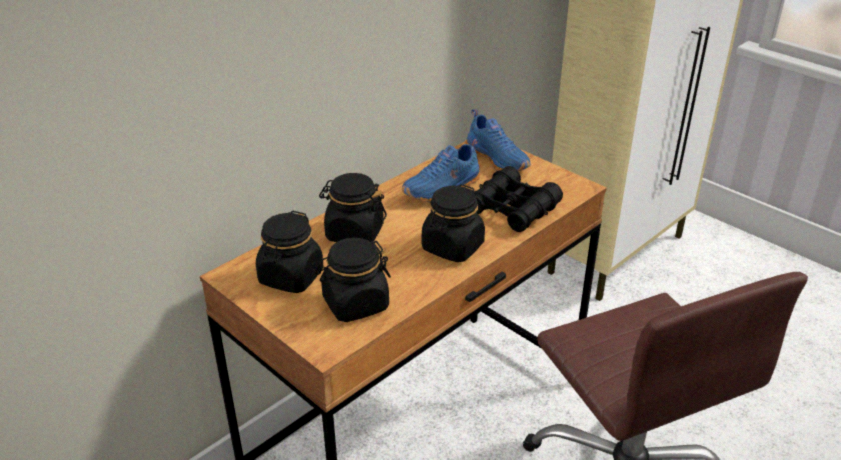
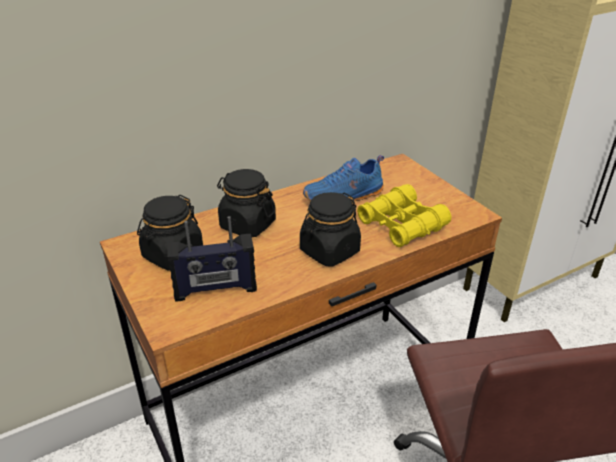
camera: 15 degrees right, 0 degrees up
(355, 304) = (215, 289): black jar -> radio
(498, 159) = (407, 178): blue shoe -> none
(512, 209) = (401, 225): black binoculars -> yellow binoculars

